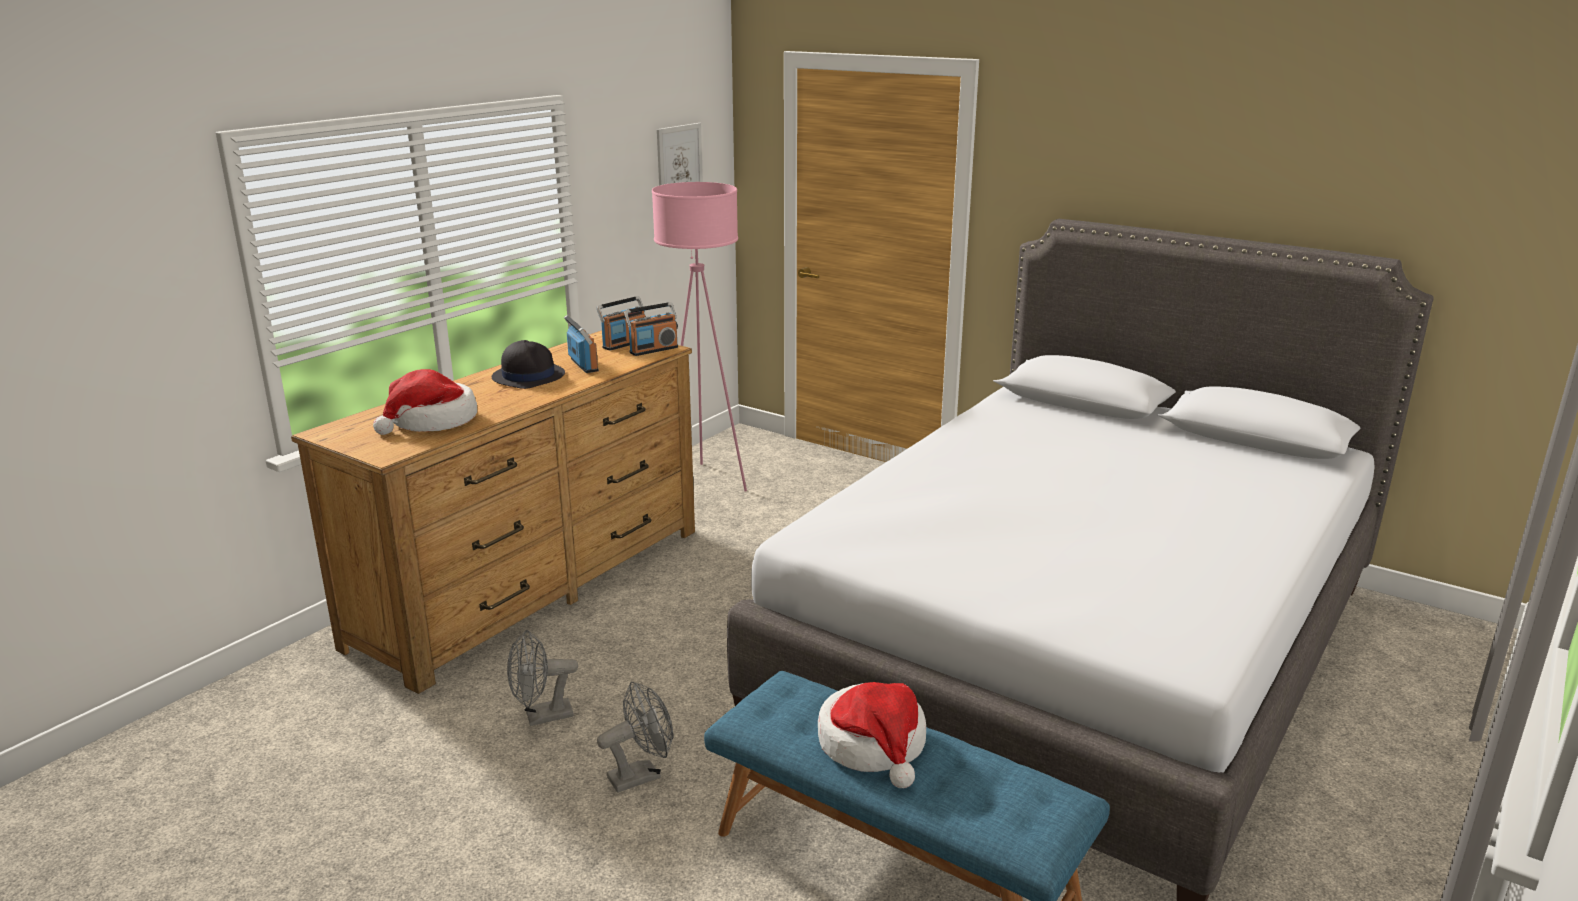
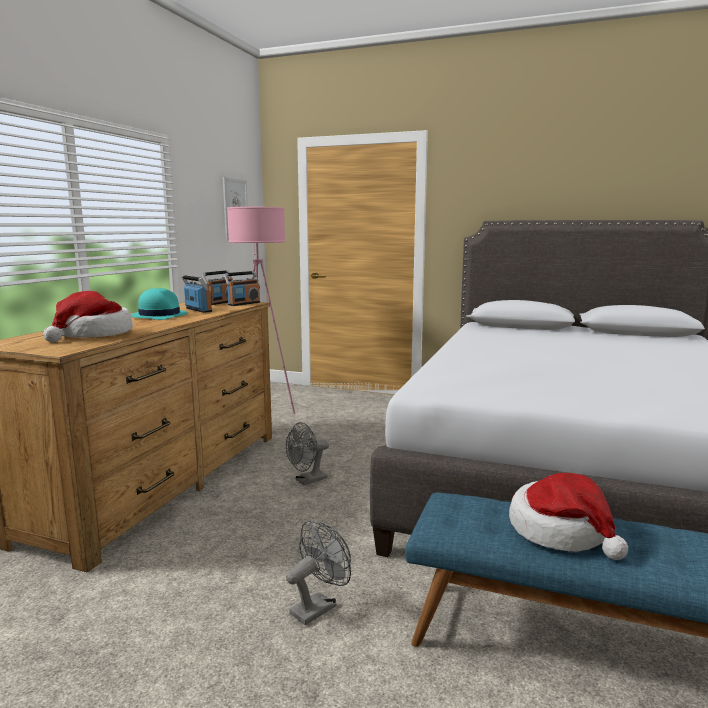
camera: 15 degrees left, 10 degrees down
(528, 376) = (159, 315): black hat -> turquoise hat
(541, 717) = (209, 574): grey fan -> grey fan (307, 481)

